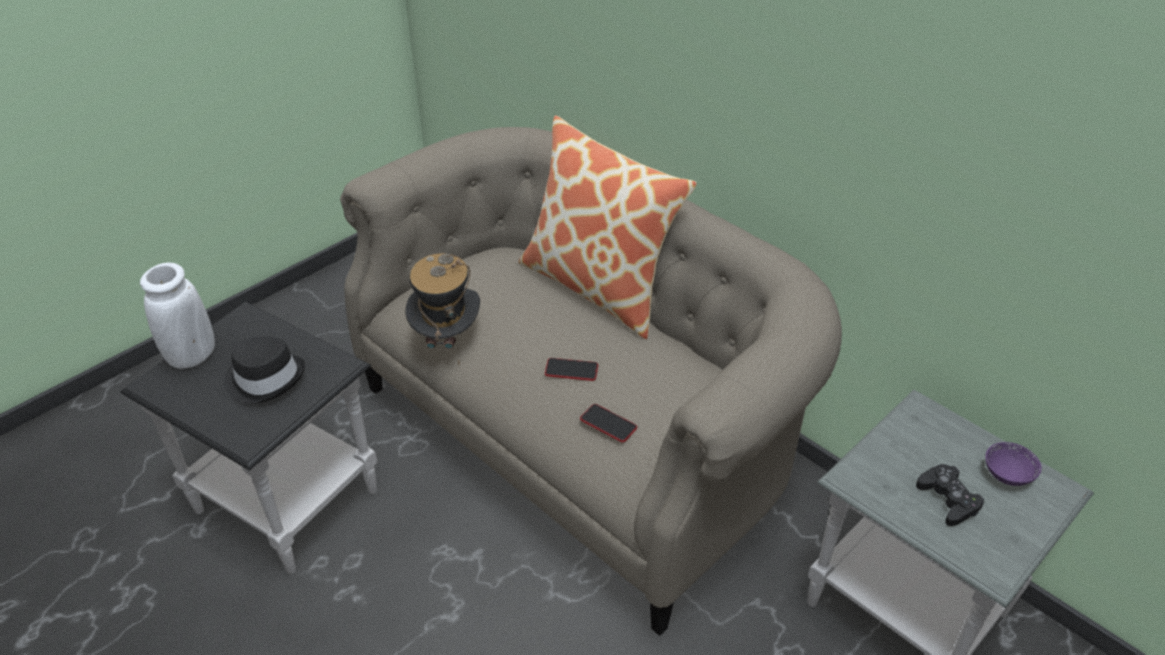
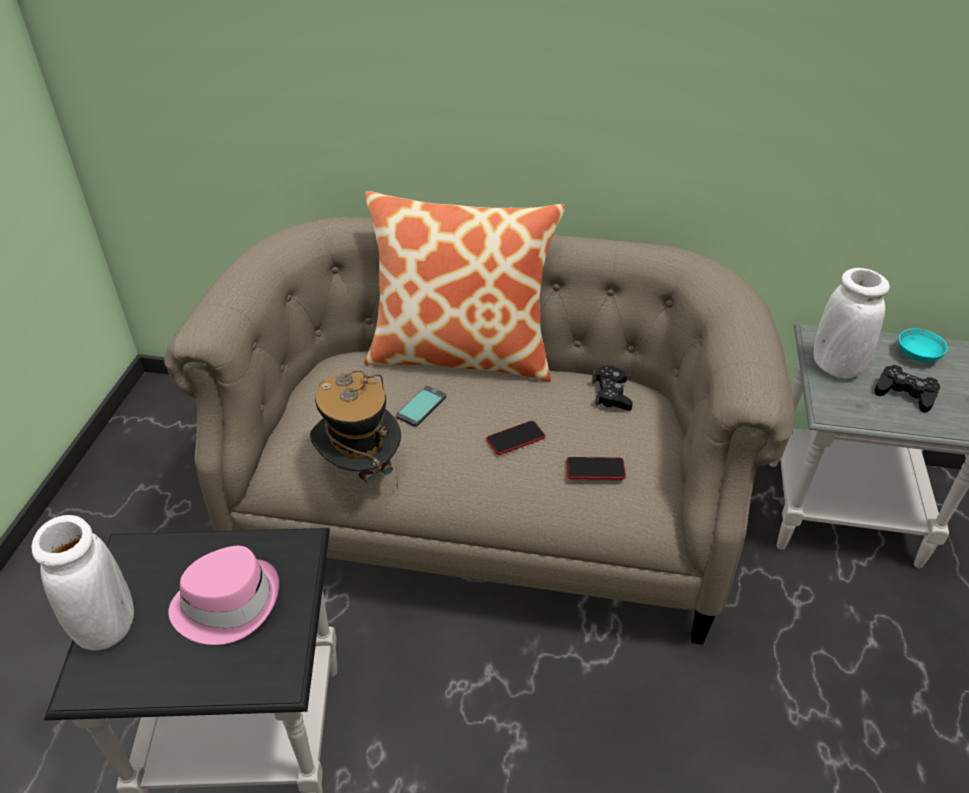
camera: 35 degrees left, 0 degrees up
(265, 378) = (227, 602): black hat -> pink hat
(526, 313) = (421, 407): none -> phone
(685, 373) = (611, 394): none -> black game controller
(905, 443) = (835, 367): none -> white vase
(1007, 474) = (917, 355): purple bowl -> turquoise bowl

